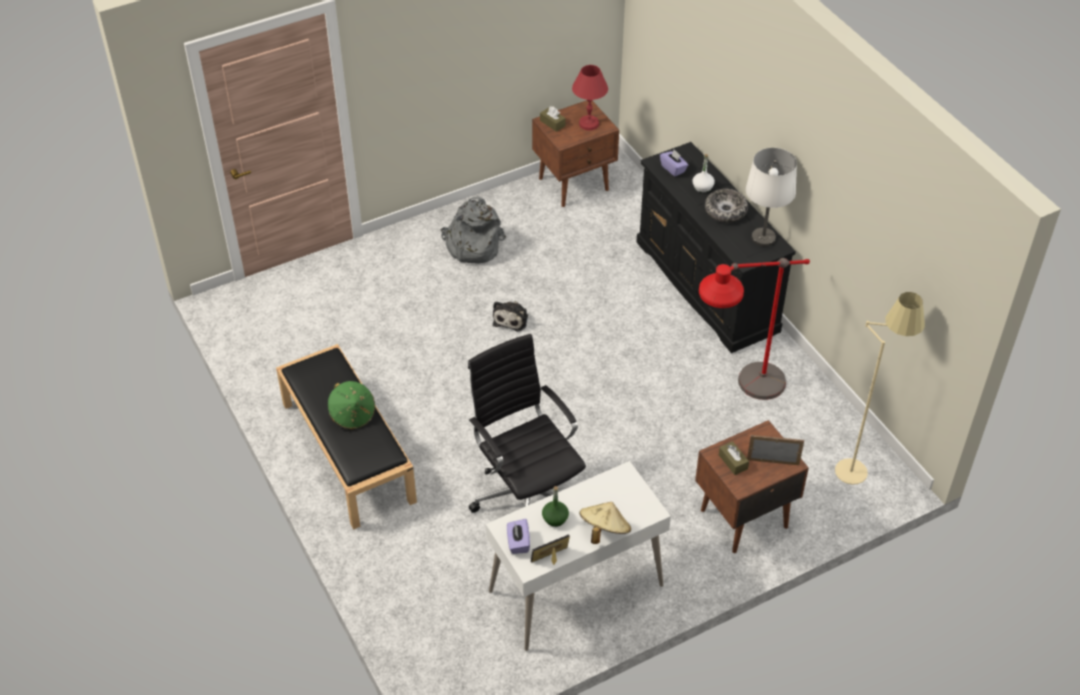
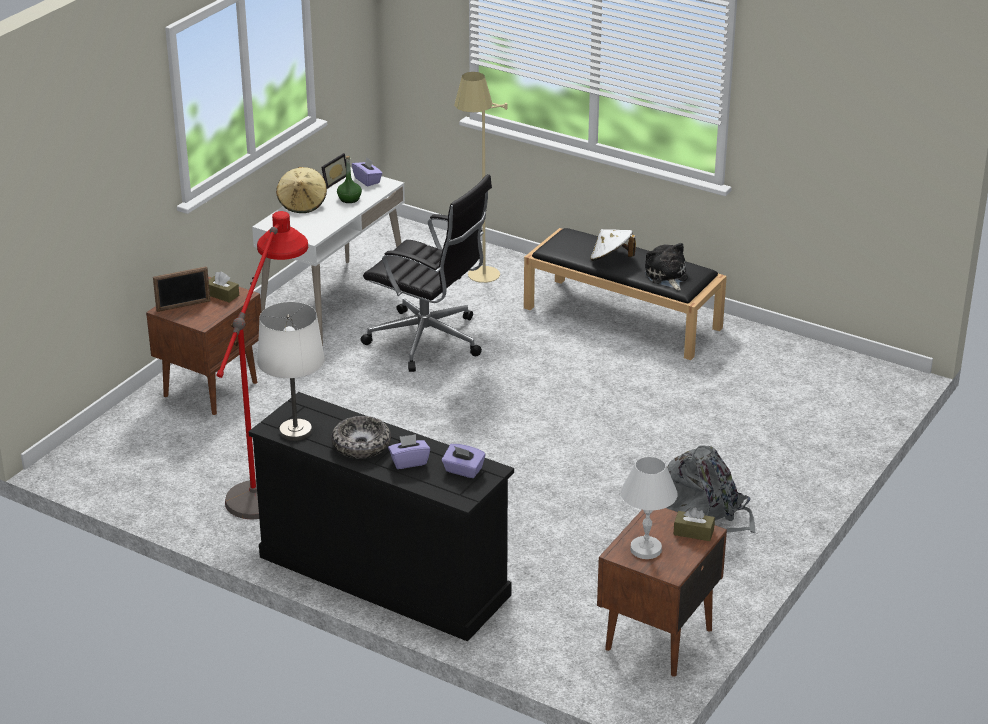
camera: 150 degrees right, 15 degrees down
(352, 415) = (611, 259): green hat -> white hat
(511, 319) = (581, 464): plush toy -> plush toy (666, 276)
(589, 124) = (645, 549): red table lamp -> white table lamp
(702, 187) = (409, 462): white bottle -> purple tissue box
(860, 463) = (109, 466): beige floor lamp -> beige floor lamp (480, 281)

